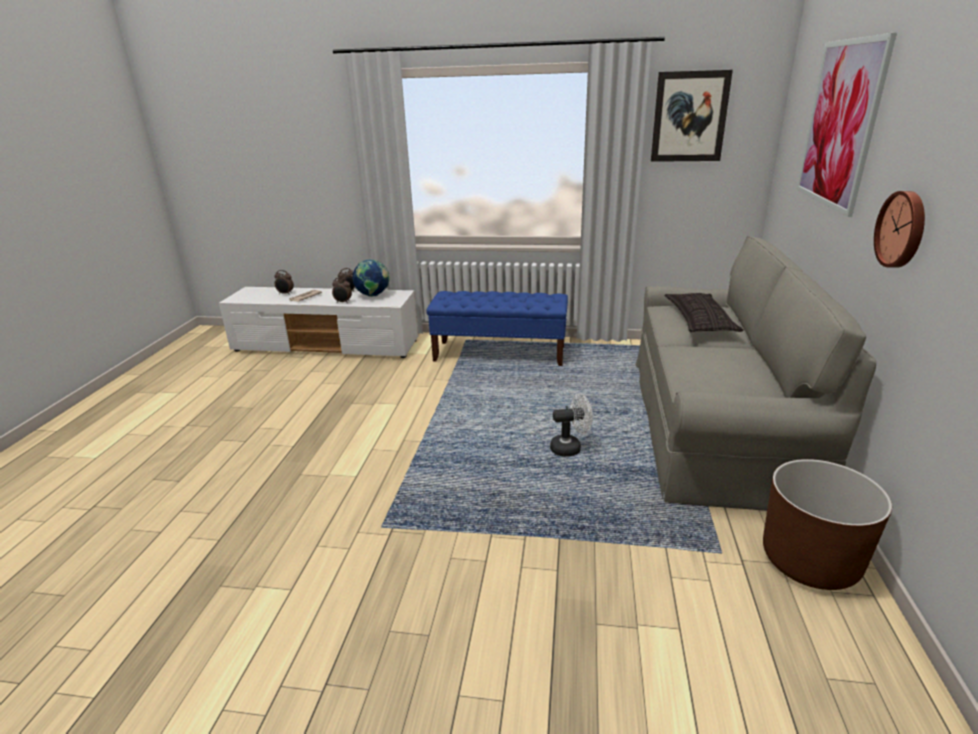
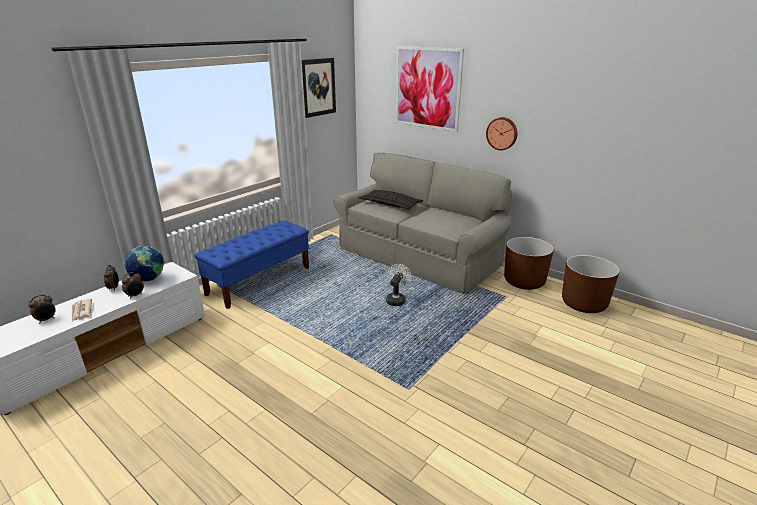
camera: 60 degrees left, 0 degrees up
(854, 683) = (584, 303): none -> brown planter

